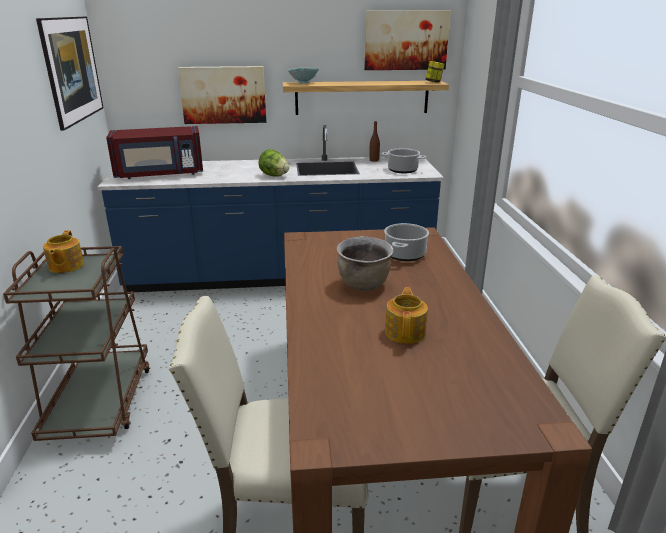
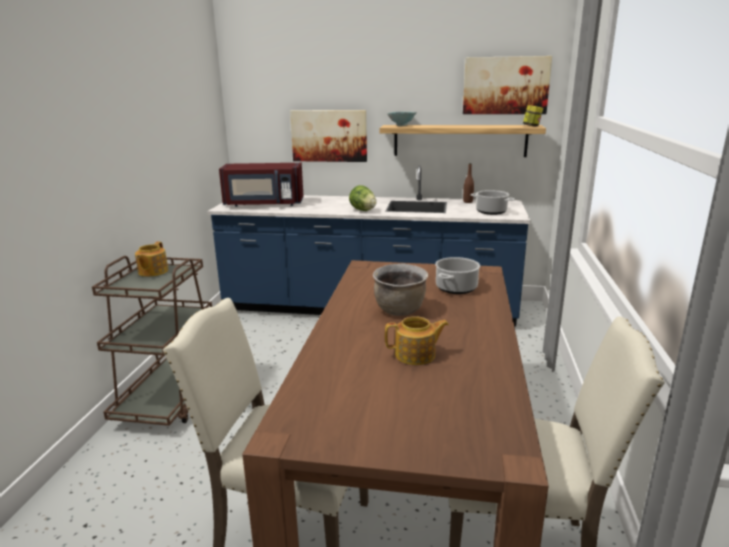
camera: 15 degrees right, 5 degrees down
(77, 94) = (199, 131): picture -> none
(405, 332) = (416, 355): teapot -> teapot turned 60 degrees clockwise

